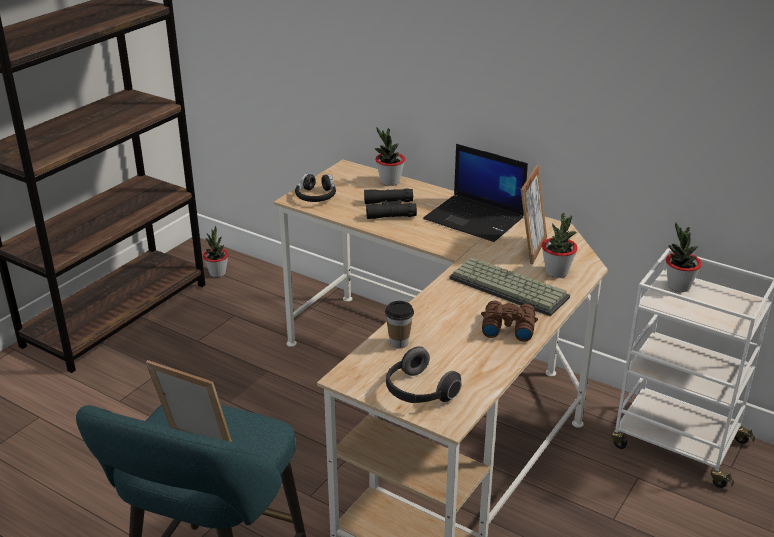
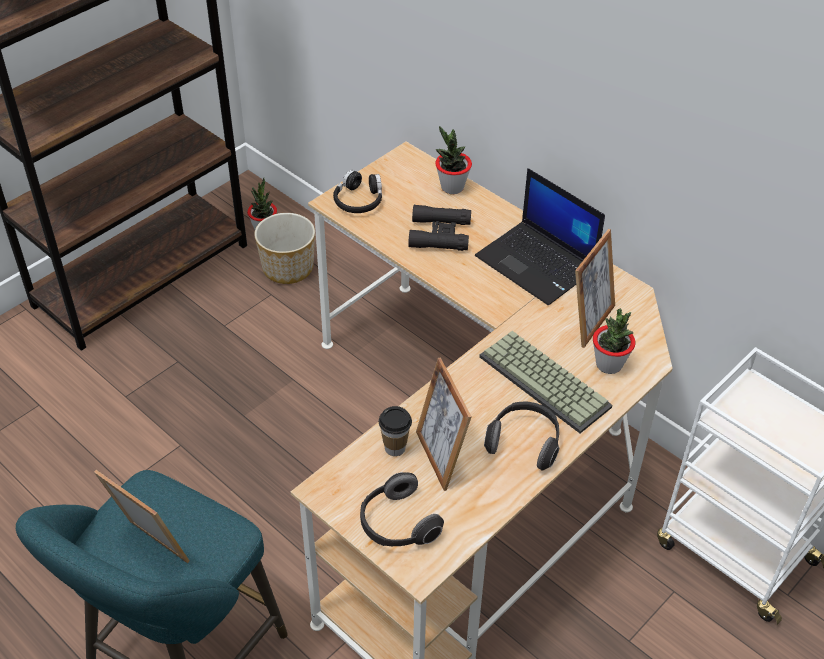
camera: 10 degrees right, 15 degrees up
(245, 296) = (288, 268): none -> planter
(440, 344) = (440, 457): none -> picture frame
(507, 327) = (524, 442): brown binoculars -> headphones
(678, 286) = (756, 398): potted plant -> none

